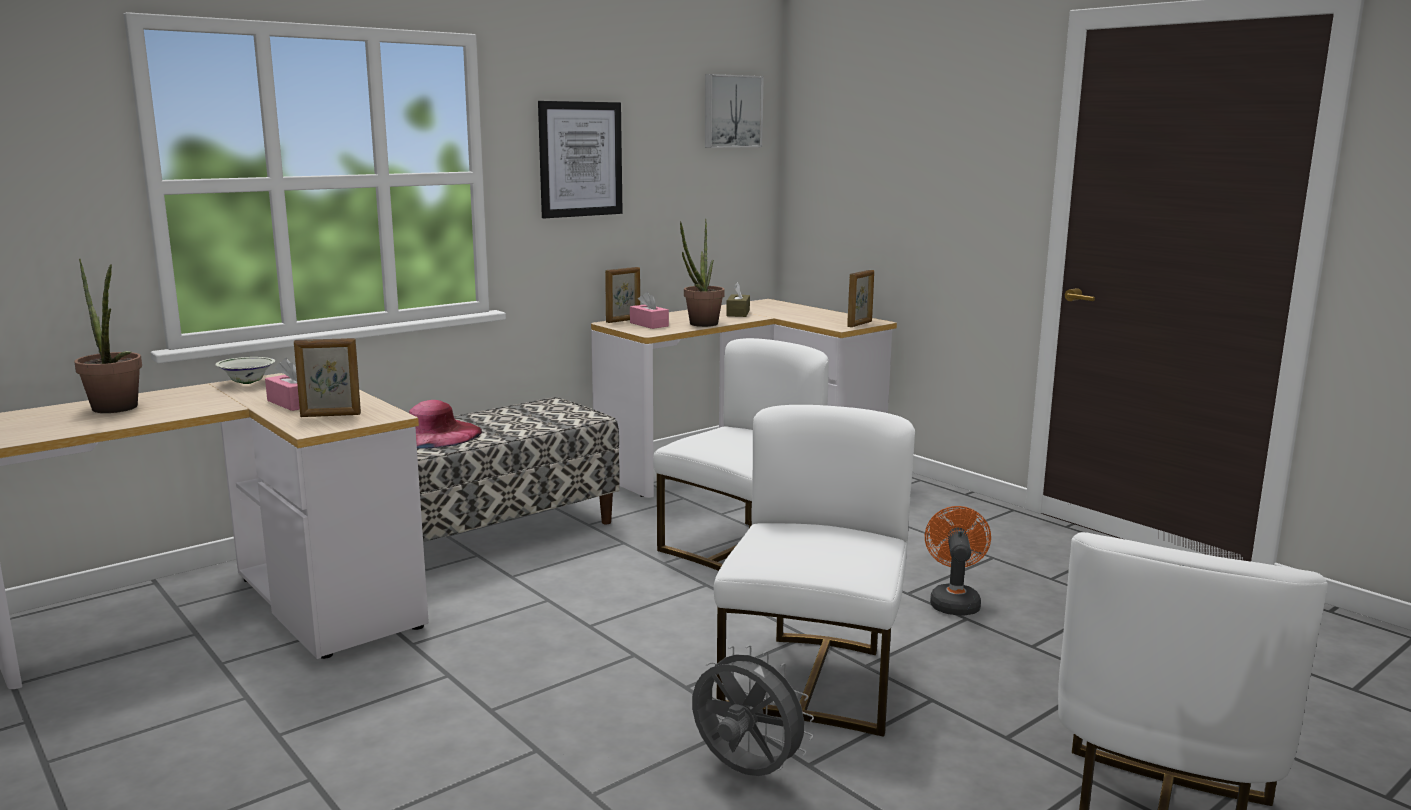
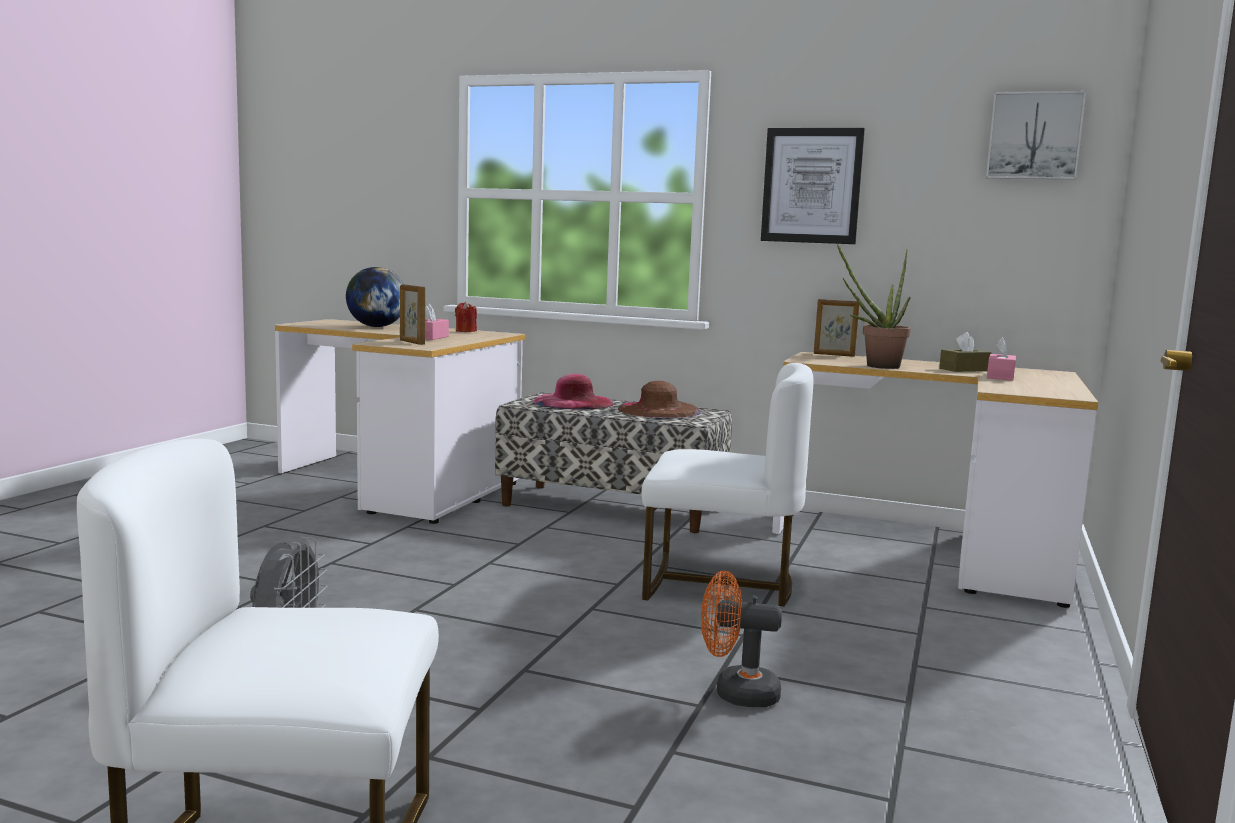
camera: 60 degrees right, 5 degrees down
(117, 410) = (376, 326): potted plant -> globe
(247, 383) = (466, 331): white bowl -> red candle
(522, 415) = (658, 410): none -> brown hat
(649, 324) = (836, 359): pink tissue box -> pink tissue box (1000, 376)
(814, 681) = (470, 652): white chair -> none
(860, 324) = (1038, 393): picture frame -> none
(954, 601) = (736, 693): orange fan -> orange fan turned 150 degrees counterclockwise

